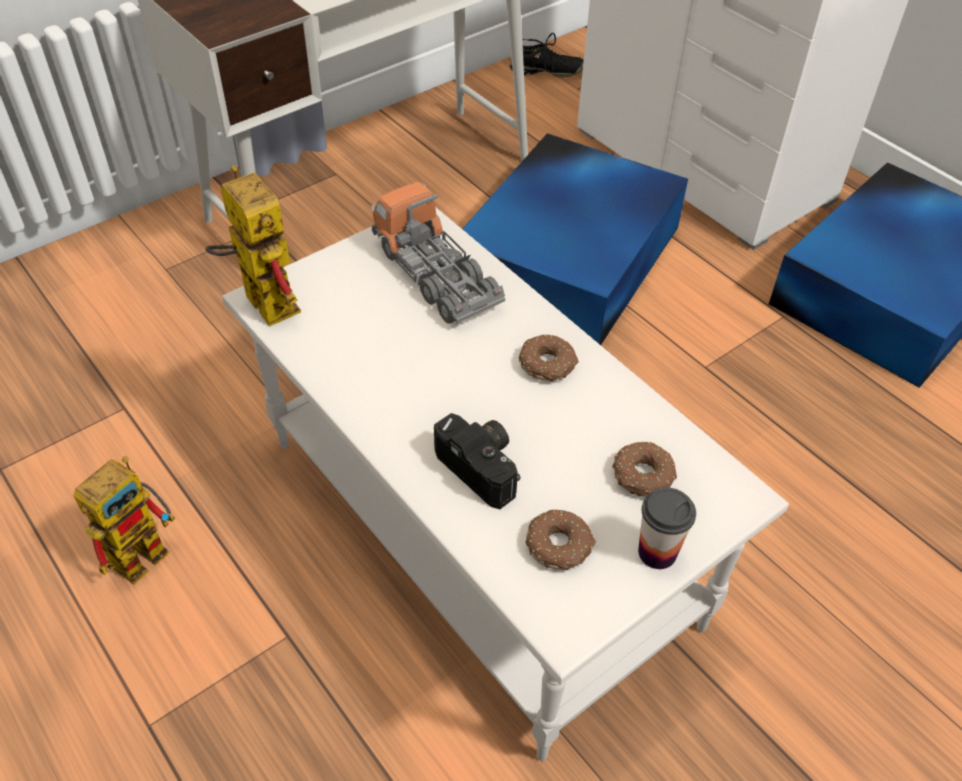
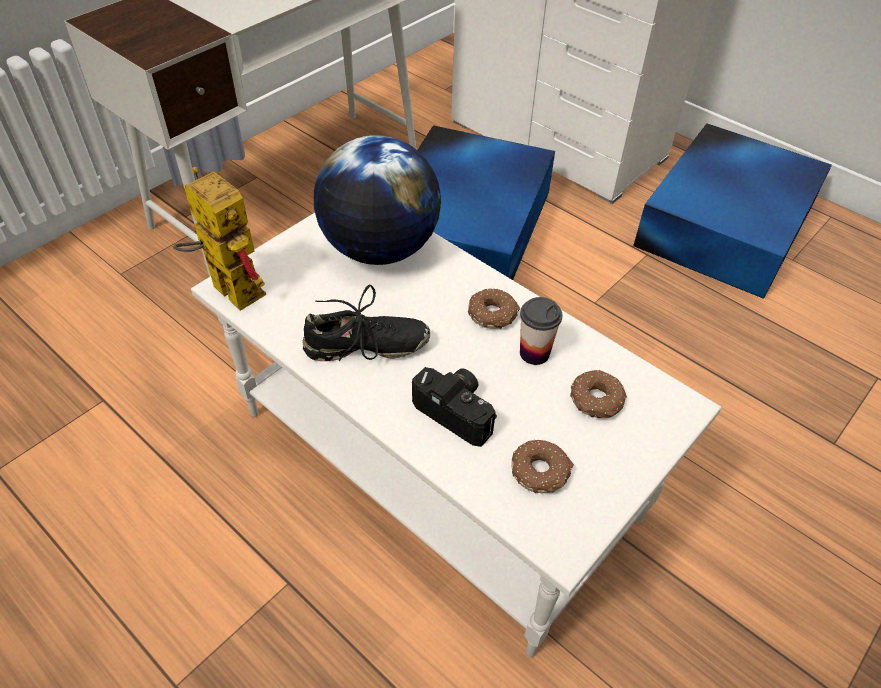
camera: 10 degrees left, 0 degrees up
(146, 548) = (145, 523): toy robot -> none
(436, 275) = (379, 249): toy truck -> globe
(546, 72) = (417, 78): black shoe -> black shoe (366, 347)
(657, 552) = (625, 465): cup -> cup (534, 353)

